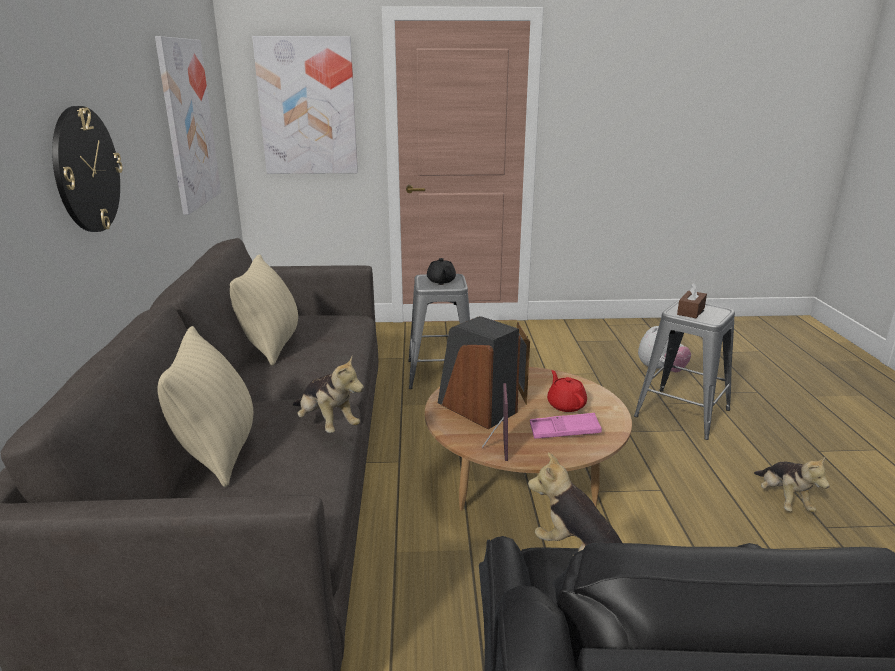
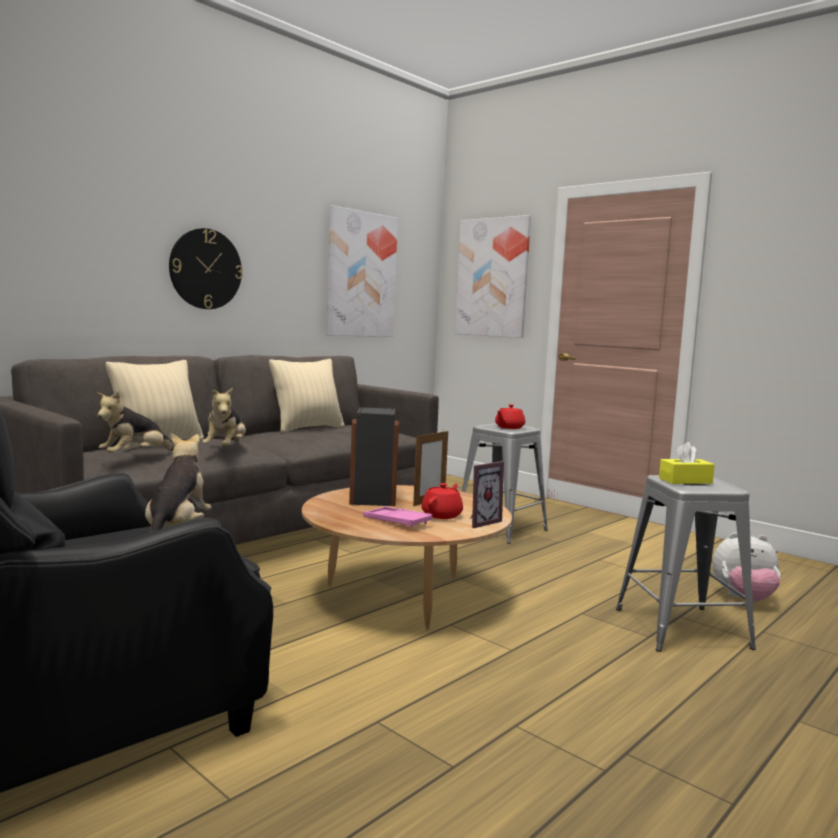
camera: 45 degrees right, 15 degrees down
(441, 281) = (509, 427): black teapot -> red teapot
(494, 449) = (324, 510): picture frame -> picture frame (479, 522)
(691, 311) = (685, 481): brown tissue box -> yellow tissue box
(783, 500) = (628, 716): plush toy -> plush toy (135, 457)

